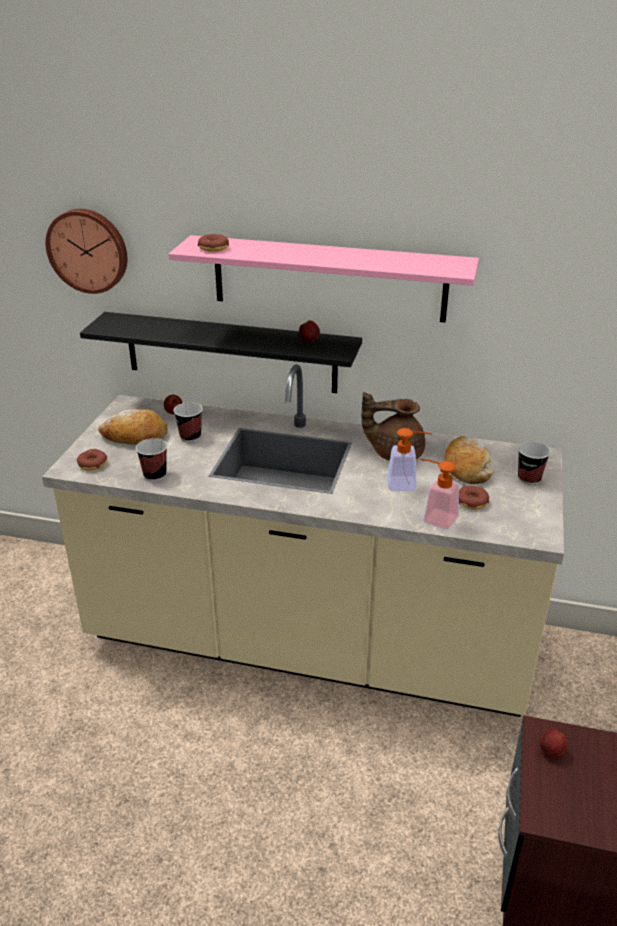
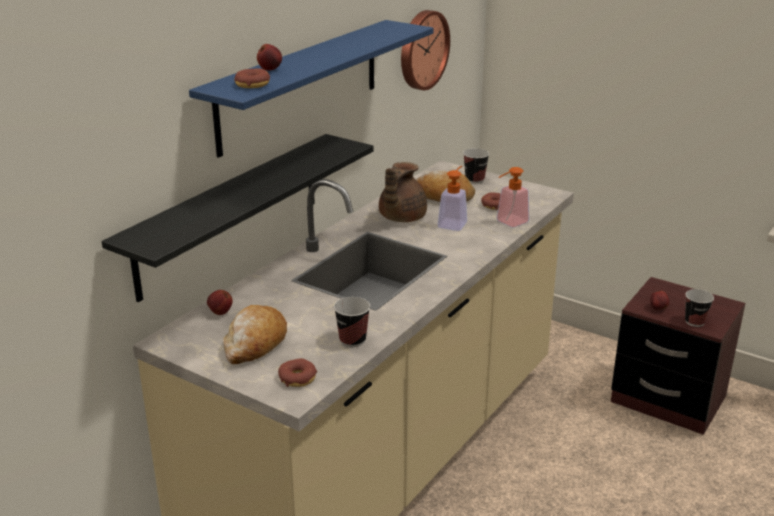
camera: 70 degrees left, 5 degrees down
(88, 250) = (79, 162): wall clock -> wall clock (422, 49)
(190, 437) = (286, 309): cup -> cup (695, 322)
(309, 342) = (315, 153): apple -> apple (270, 69)
(328, 278) = (300, 85): pink shelf -> blue shelf

